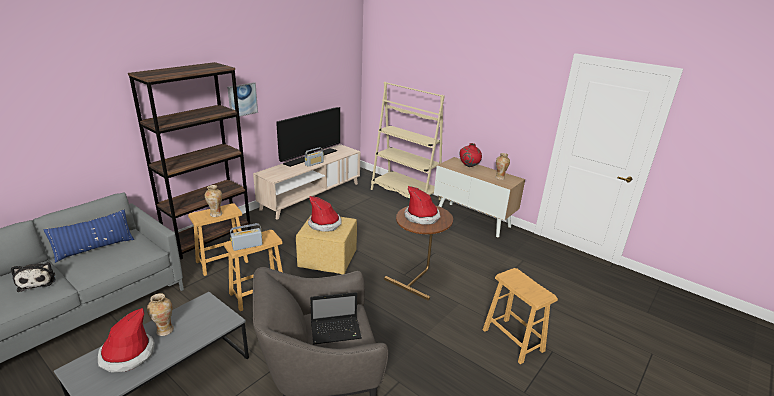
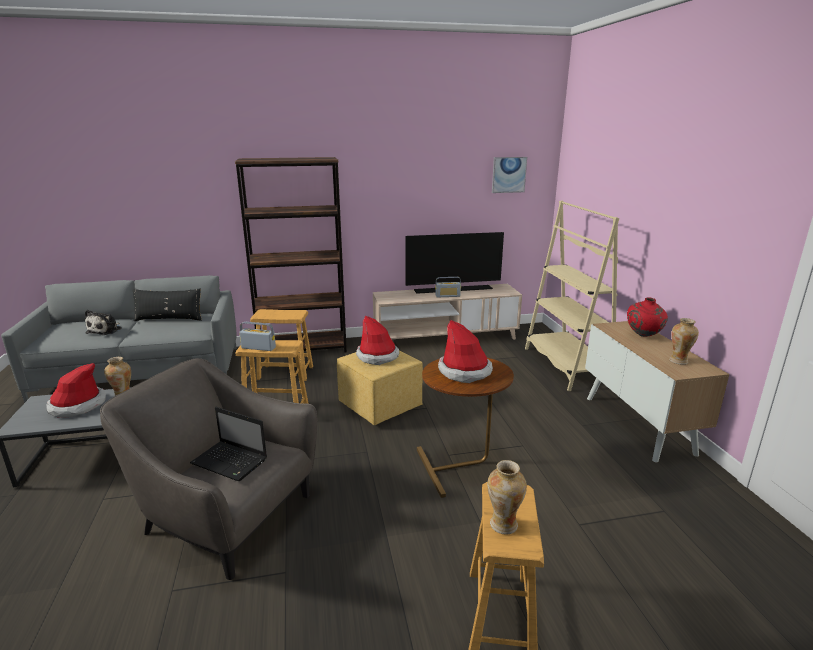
camera: 40 degrees right, 5 degrees down
(95, 248) = (169, 319): blue pillow -> black pillow
(216, 214) = (277, 315): vase -> vase (503, 525)
(242, 100) = (367, 204): picture -> picture (508, 174)

